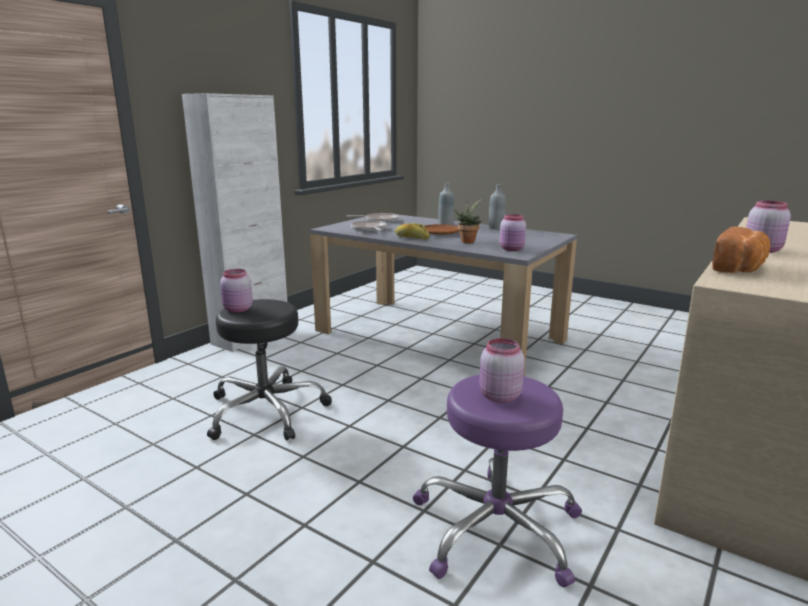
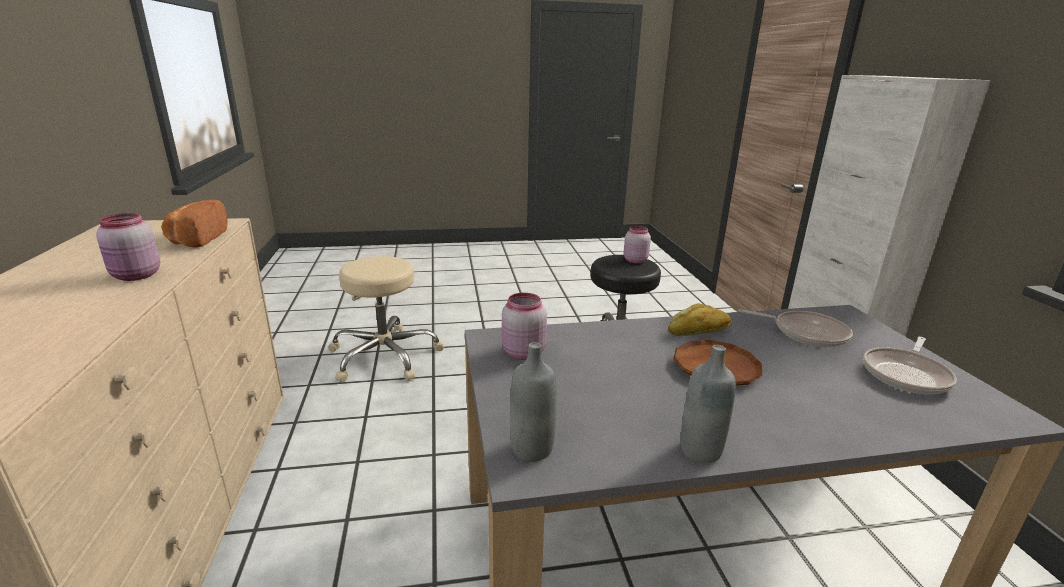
camera: 135 degrees right, 5 degrees up
(446, 225) = (796, 414): grey bottle -> grey bottle (532, 449)
(467, 241) = (619, 354): potted plant -> none
(496, 528) = (385, 356): purple stool -> beige stool
(498, 396) = (378, 264): pink jar -> none

